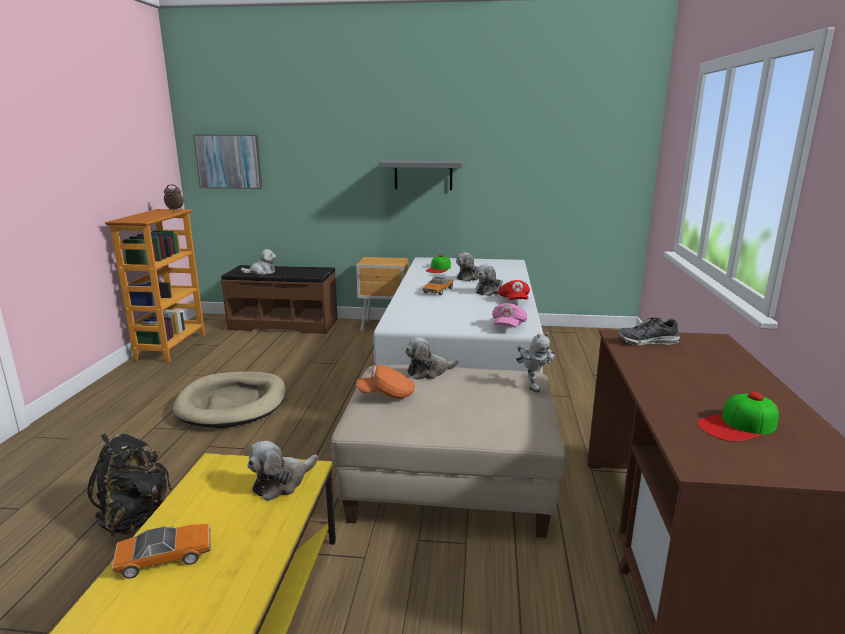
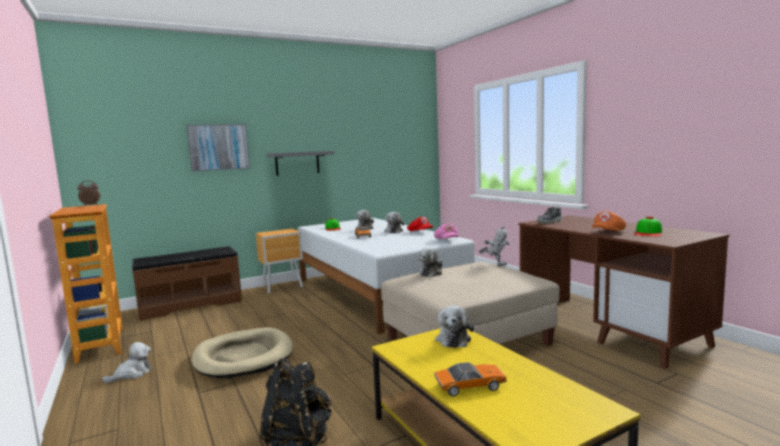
camera: 35 degrees left, 10 degrees down
(165, 557) = (470, 386): toy car -> toy car turned 45 degrees clockwise
(229, 161) = (118, 162): picture -> picture (218, 147)
(262, 272) = (171, 258): plush toy -> plush toy (132, 374)
(386, 394) = (434, 285): orange cap -> orange cap (608, 232)

